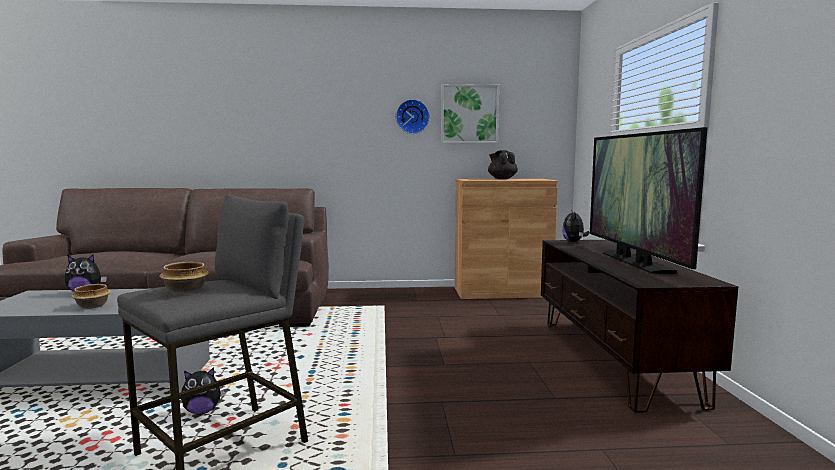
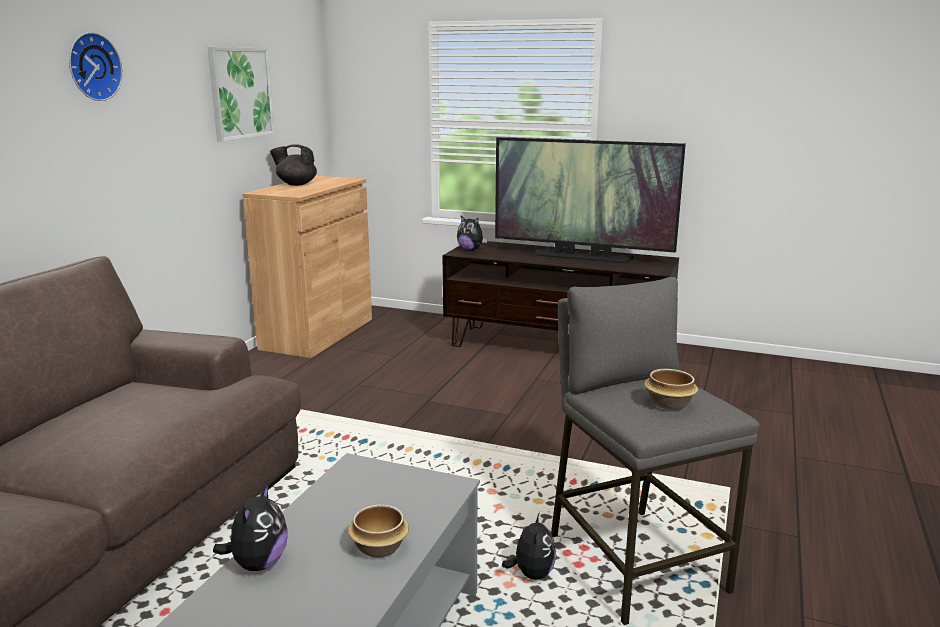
camera: 65 degrees left, 10 degrees up
(412, 117) = (181, 101): wall clock -> wall clock (92, 67)

